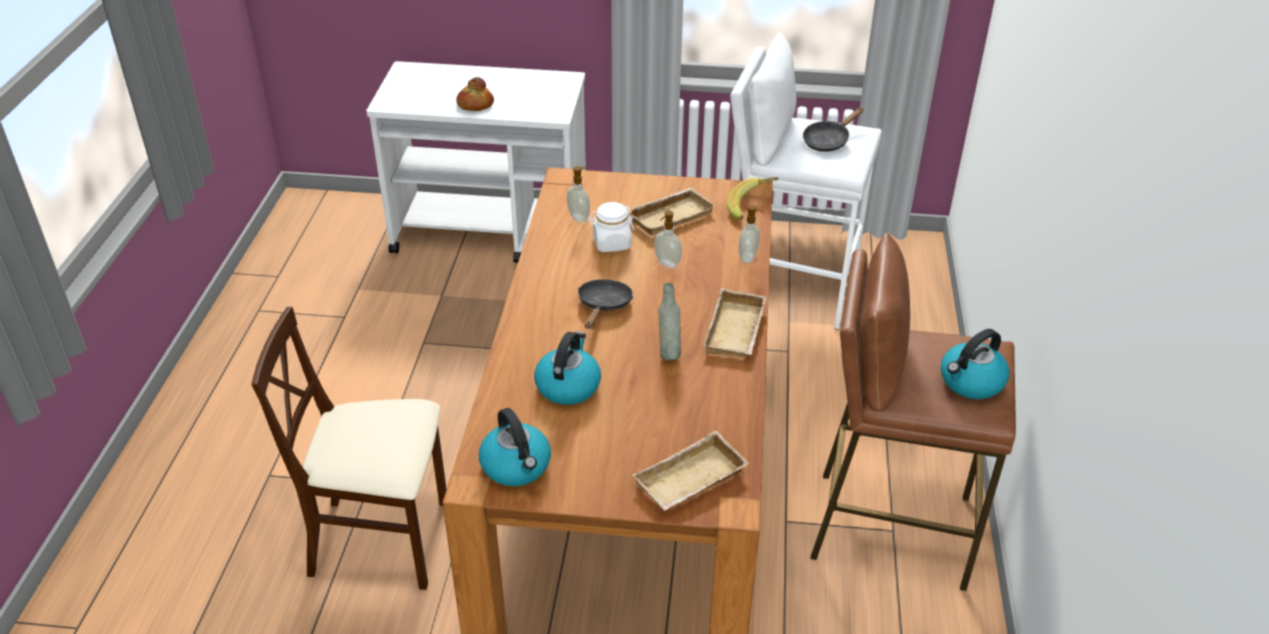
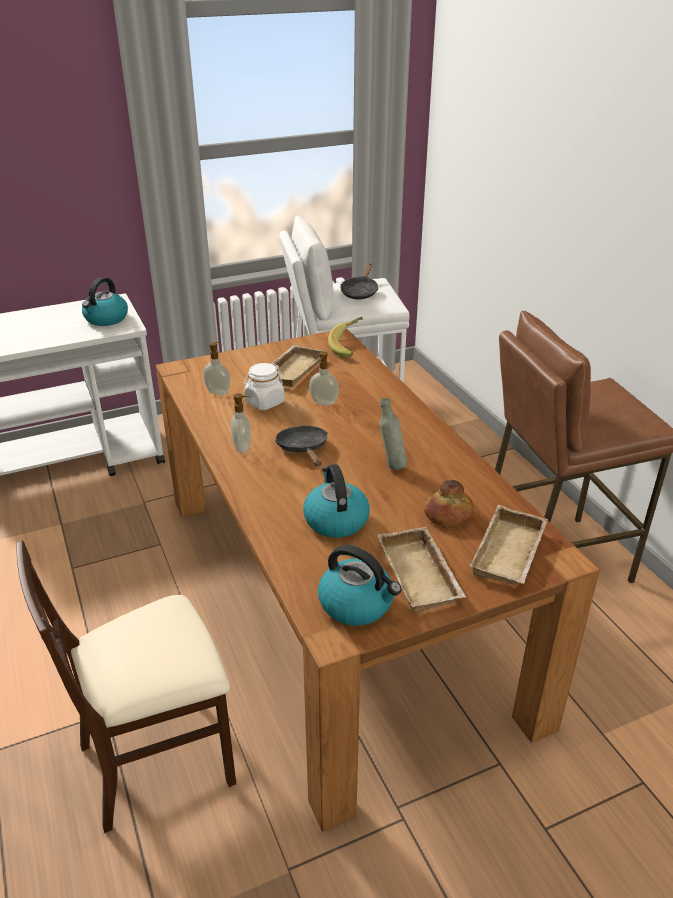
camera: 30 degrees left, 5 degrees down
(475, 104) = (47, 336): bread -> bread (449, 515)
(737, 331) = (426, 432): beige tray -> beige tray (422, 575)
(748, 257) = (381, 380): soap dispenser -> soap dispenser (243, 447)
(971, 382) = (619, 409): kettle -> kettle (106, 319)

